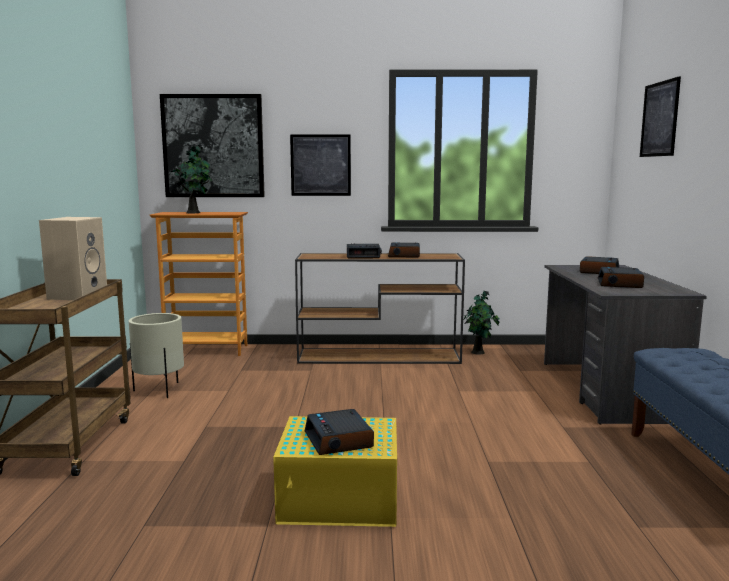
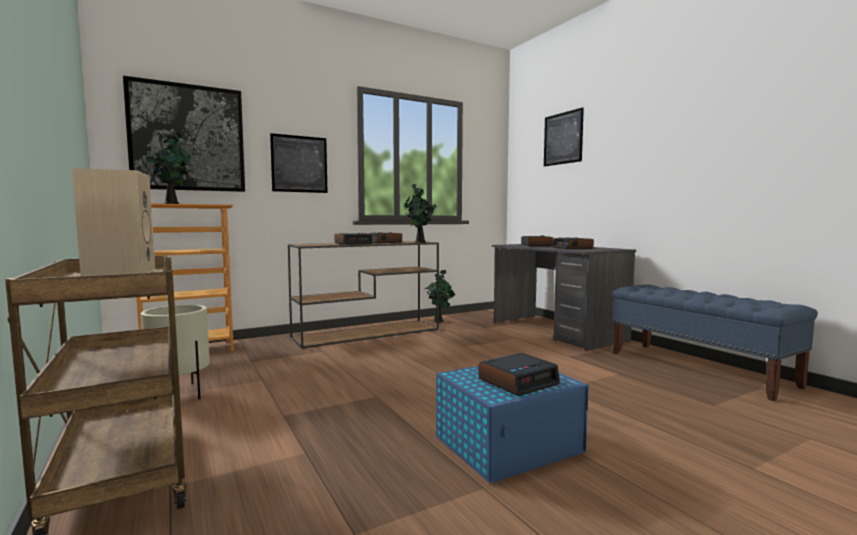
camera: 30 degrees left, 5 degrees down
(339, 440) = (518, 381): alarm clock -> alarm clock turned 75 degrees counterclockwise
(341, 500) = (510, 444): yellow storage box -> blue storage box
(443, 257) = (419, 242): none -> potted plant

